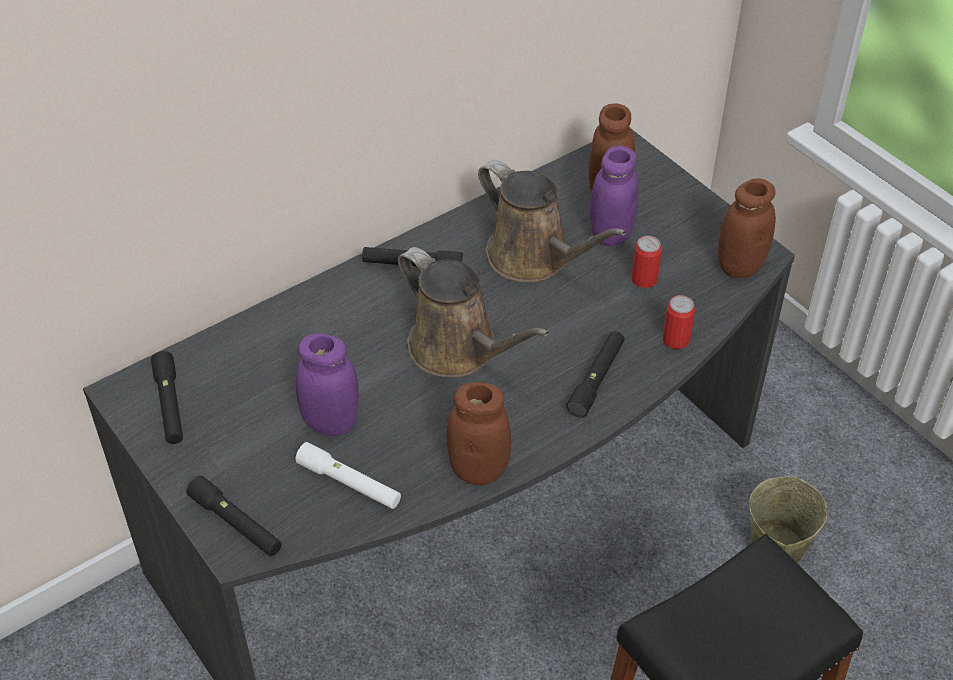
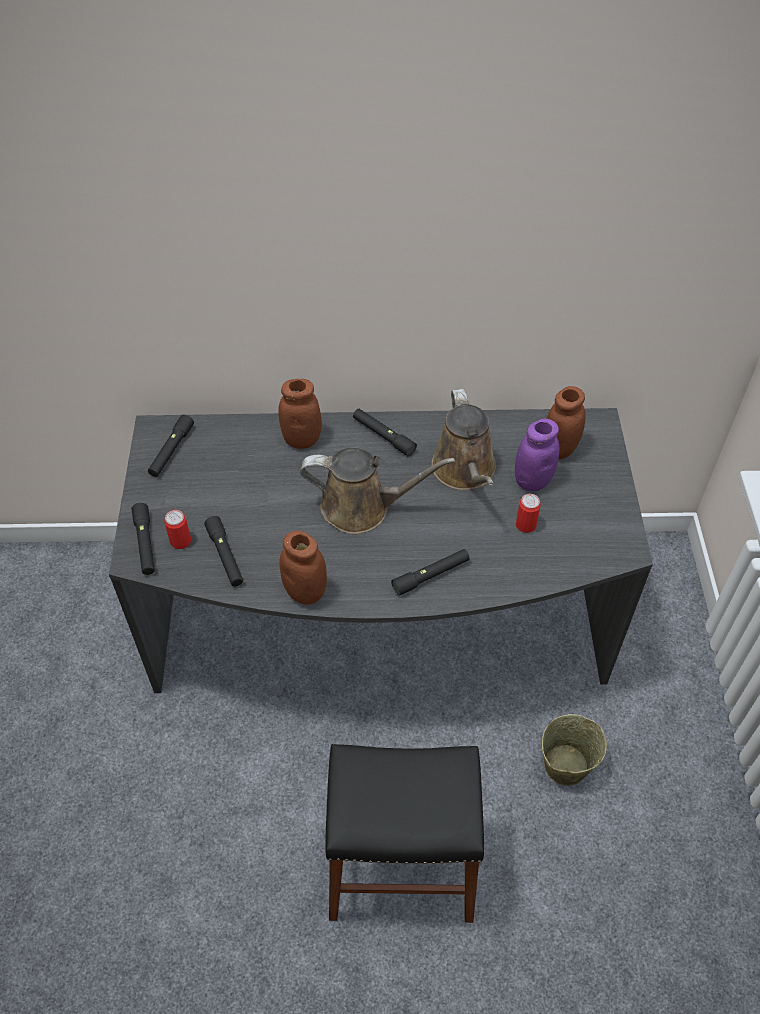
camera: 35 degrees right, 5 degrees up
(331, 422) = (248, 512): purple jar -> none
(349, 483) = (225, 556): white flashlight -> black flashlight
(459, 350) = (362, 508): brown watering can -> brown watering can turned 75 degrees counterclockwise
(676, 340) = (508, 578): can -> can (180, 541)
(740, 266) = (603, 551): brown jar -> brown jar (302, 439)

